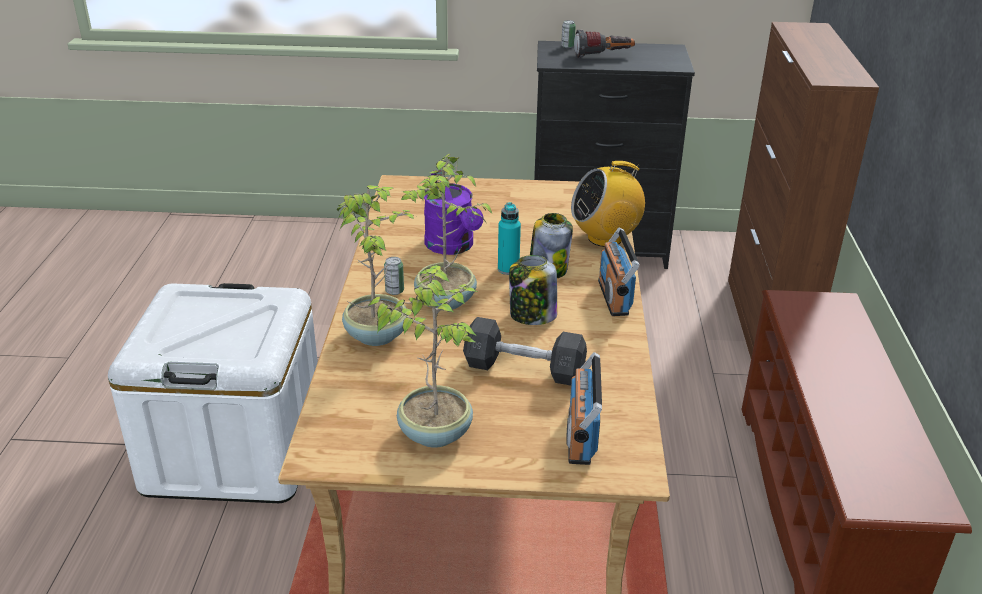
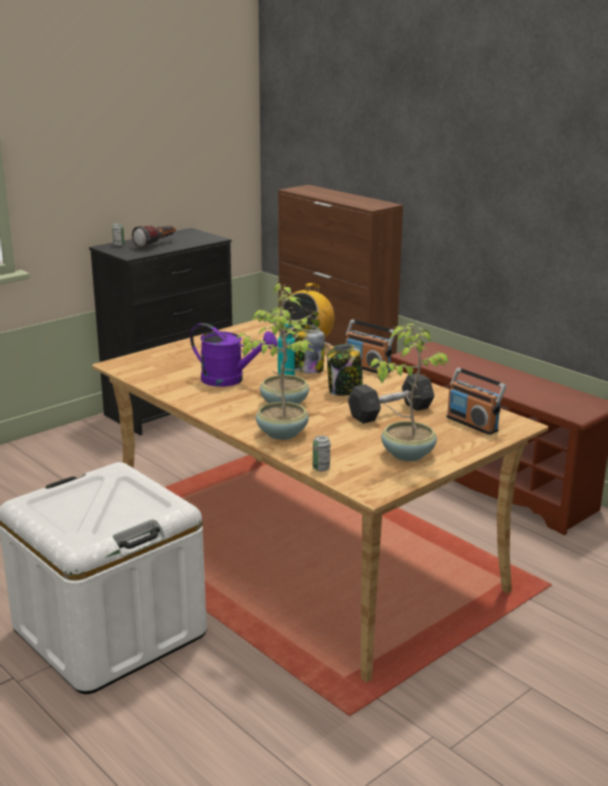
camera: 45 degrees left, 10 degrees down
(394, 291) = (244, 411): can -> can (321, 468)

